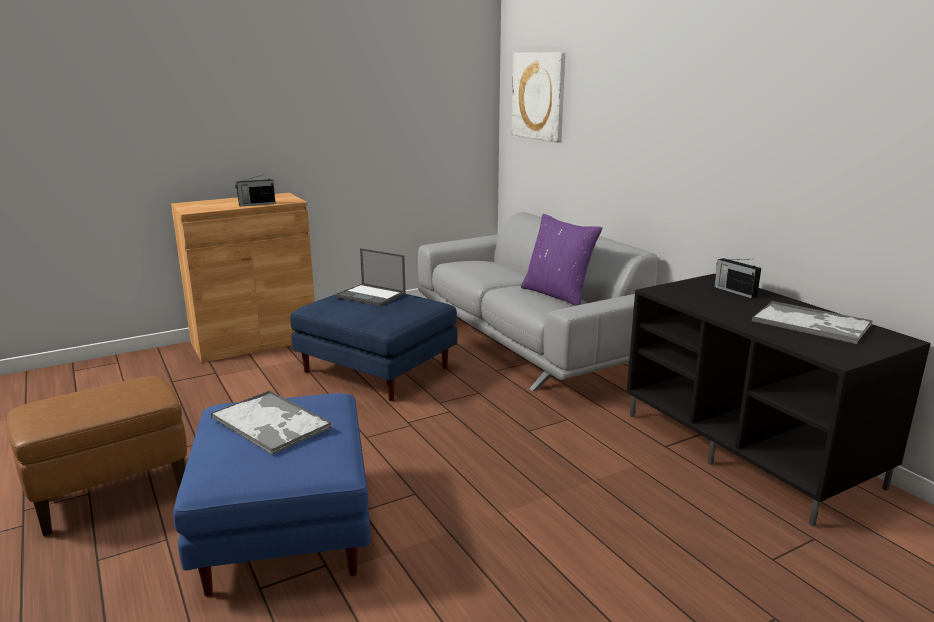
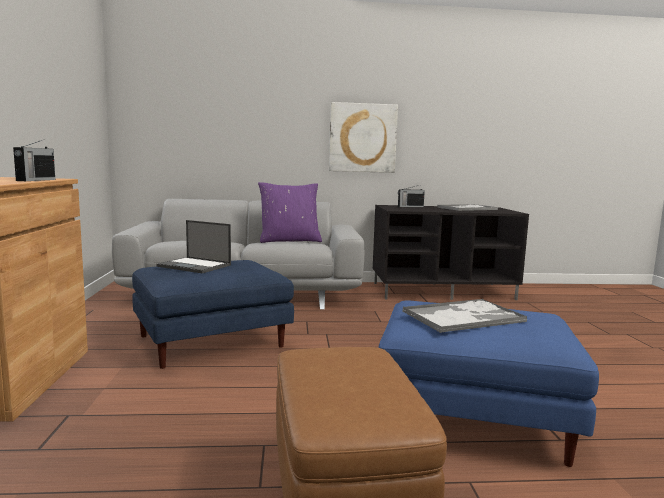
camera: 65 degrees left, 10 degrees down
(372, 295) = (195, 266): laptop -> laptop turned 60 degrees clockwise
(539, 96) = (172, 99): picture -> picture (362, 138)

